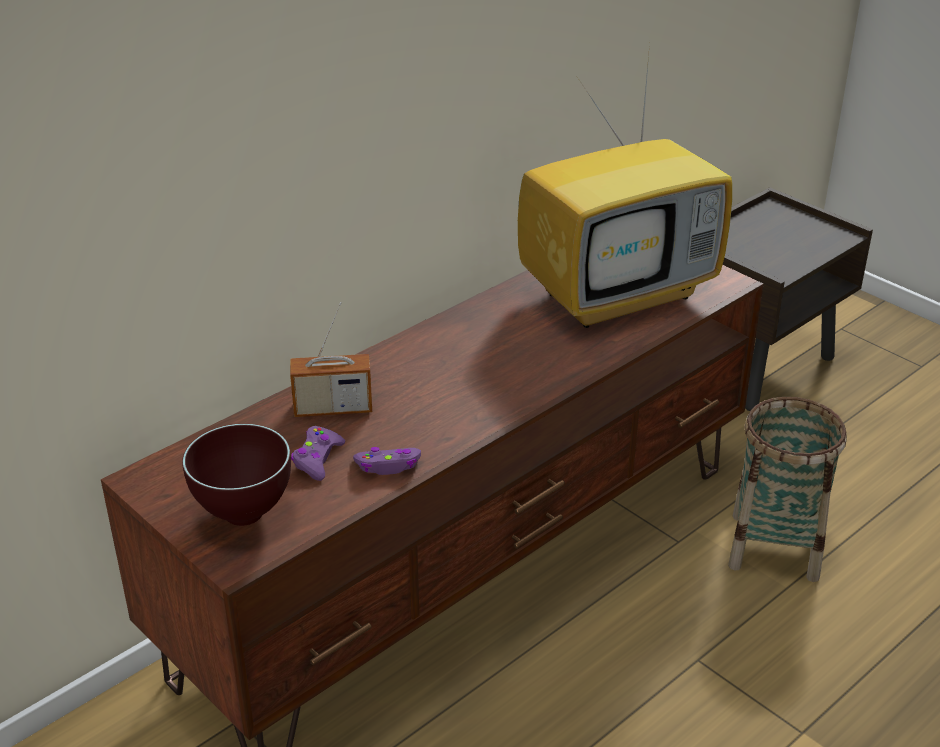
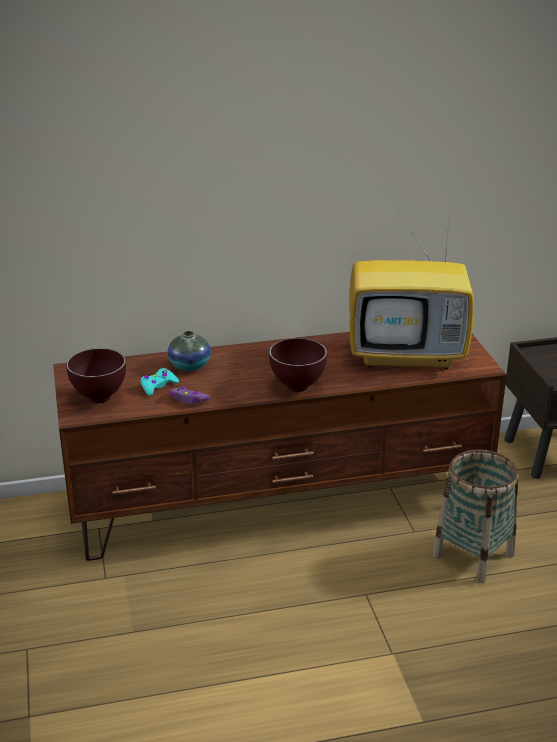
camera: 30 degrees right, 5 degrees down
(317, 459) = (158, 386): purple game controller -> turquoise game controller
(333, 408) = (189, 366): radio -> vase
(527, 391) = (298, 388): none -> brown bowl

